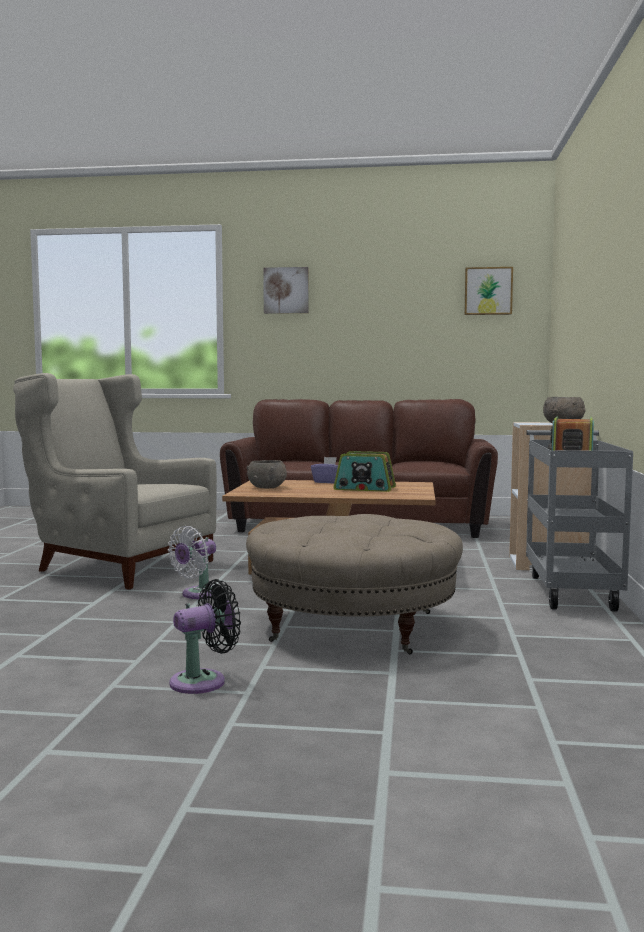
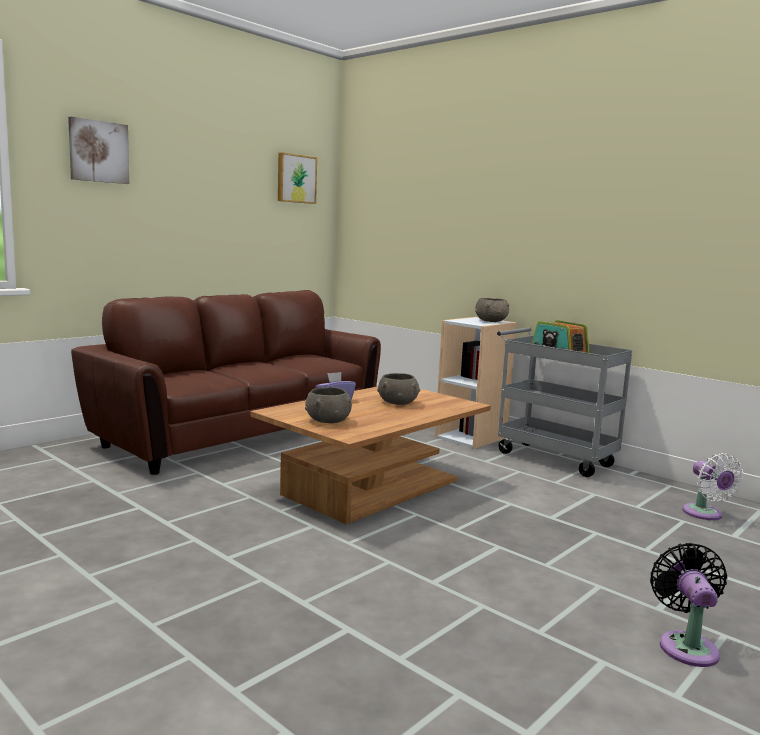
camera: 55 degrees left, 5 degrees up
(117, 567) = (194, 572): beige armchair -> none
(198, 594) = (392, 567): white fan -> white fan (705, 514)
(353, 626) = (571, 542): beige ottoman -> none
(364, 488) = (397, 402): radio -> grey bowl

